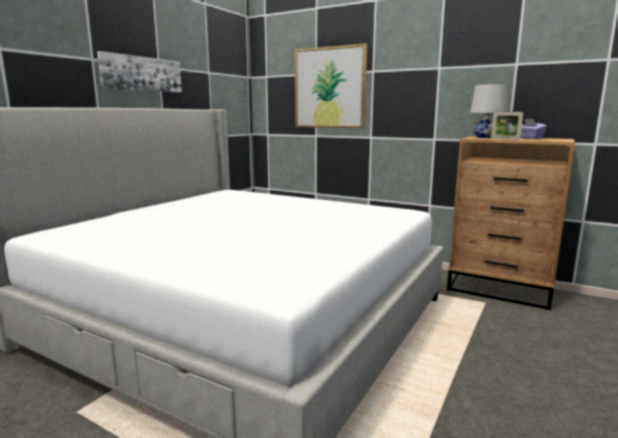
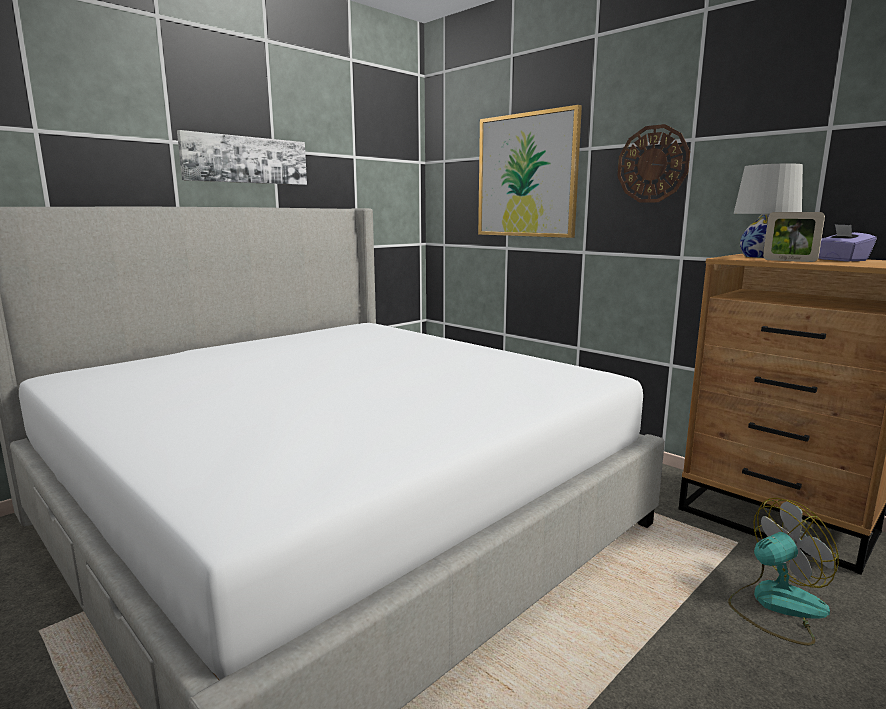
camera: 15 degrees right, 0 degrees up
(415, 82) = (652, 164): none -> wall clock
(517, 330) = (776, 605): none -> fan

